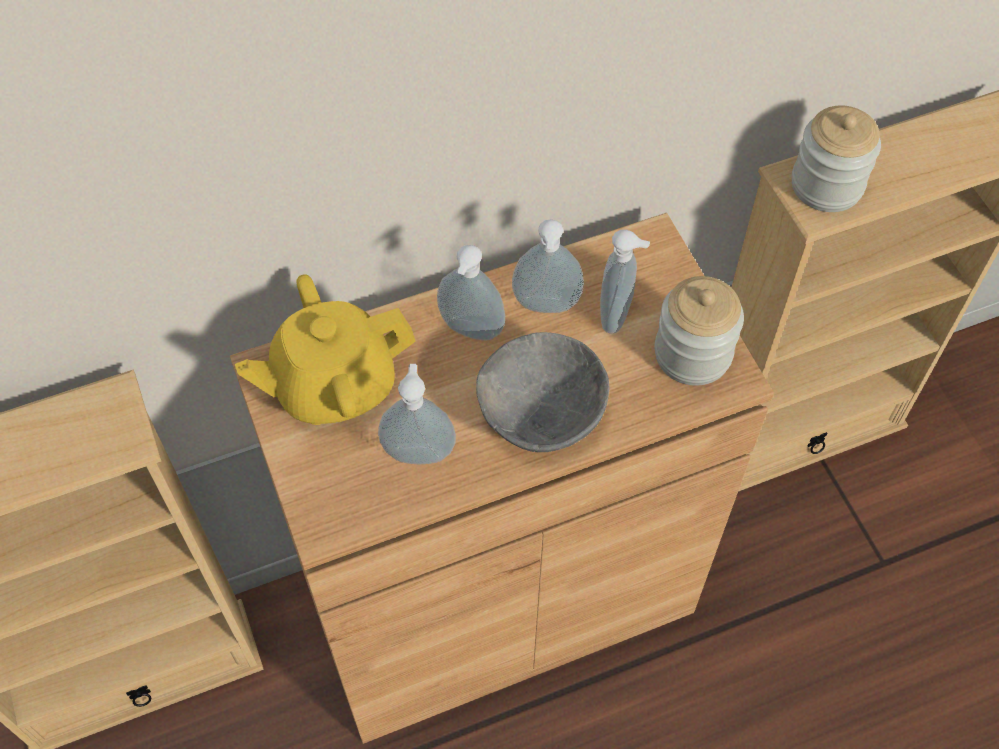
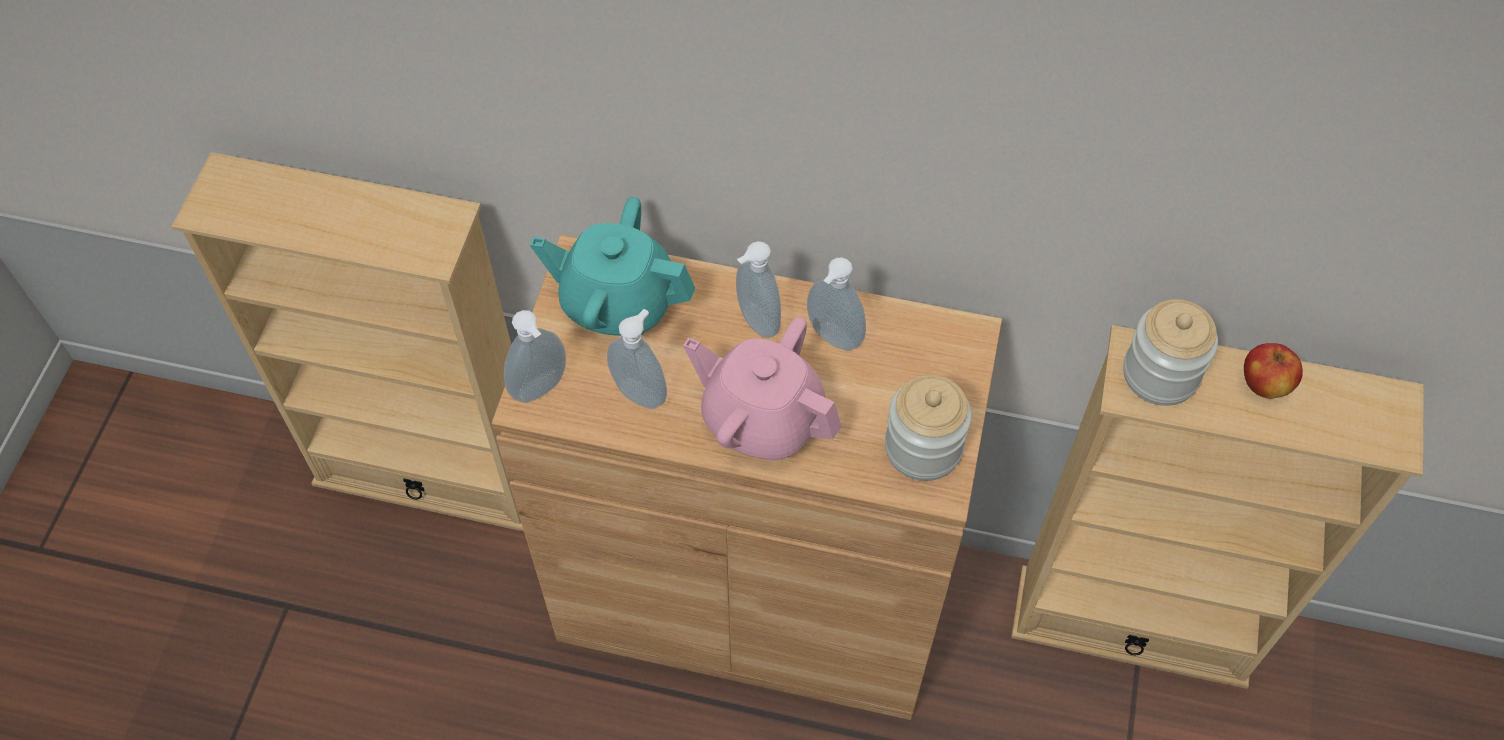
camera: 35 degrees right, 0 degrees up
(334, 385) = (618, 302): yellow teapot -> turquoise teapot
(543, 410) = (762, 419): grey bowl -> pink teapot
(617, 315) = (886, 379): soap dispenser -> soap dispenser (542, 390)
(905, 149) = (1265, 384): none -> apple

